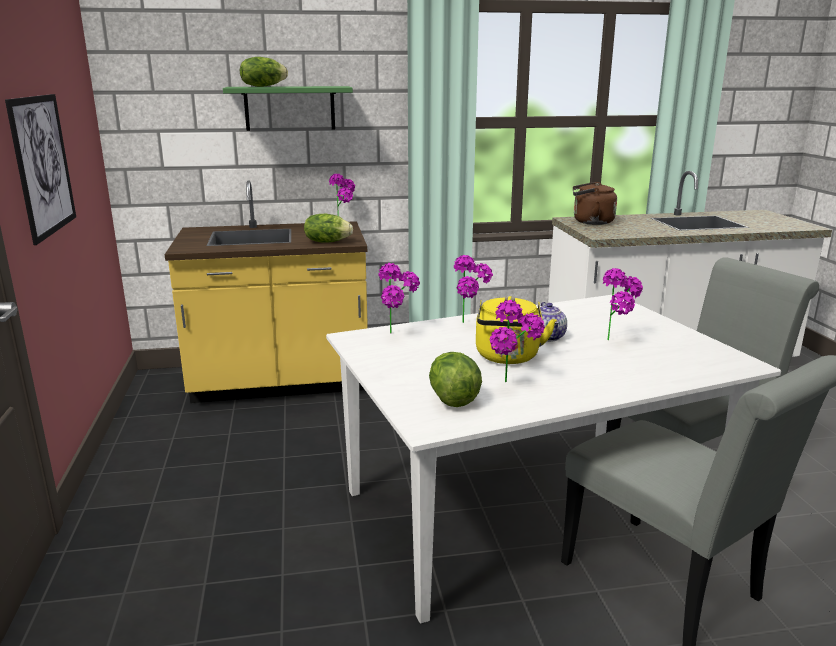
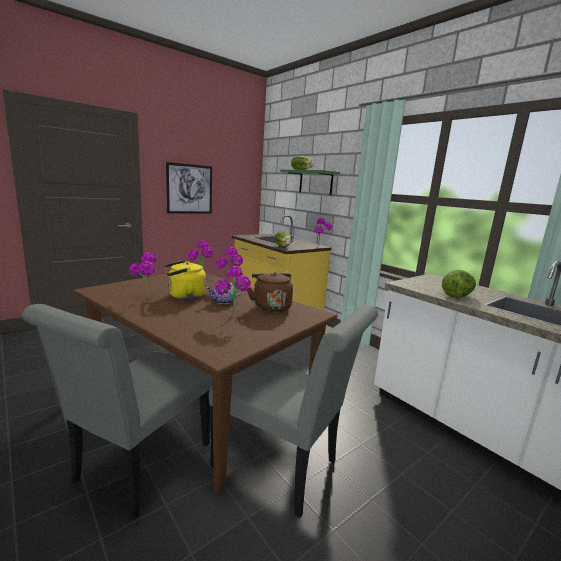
camera: 60 degrees right, 5 degrees down
(453, 398) = (125, 291): lettuce -> lettuce (457, 296)
(528, 511) = (199, 400): white dining table -> brown dining table
(590, 222) = (439, 281): brown kettle -> brown kettle (270, 307)

